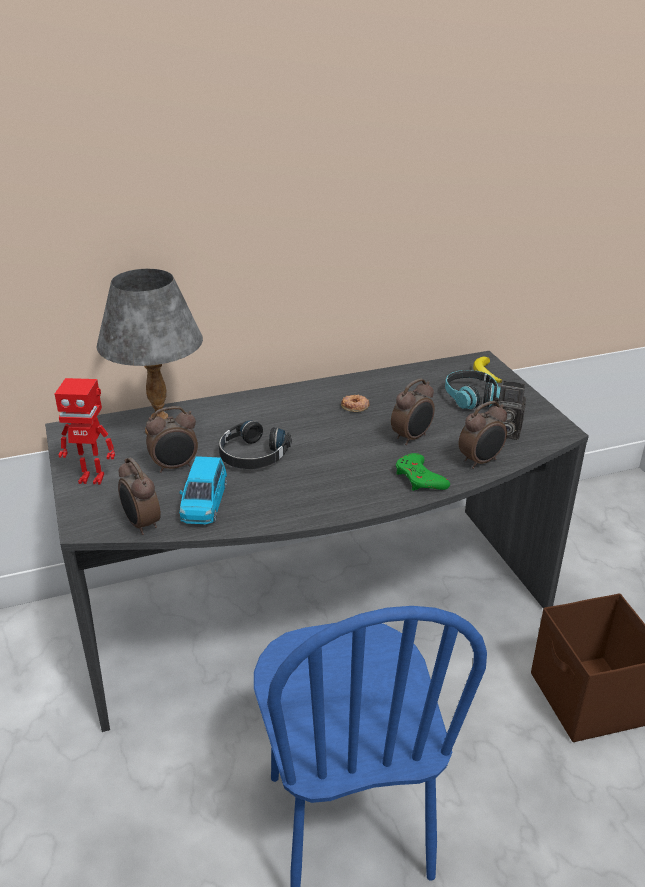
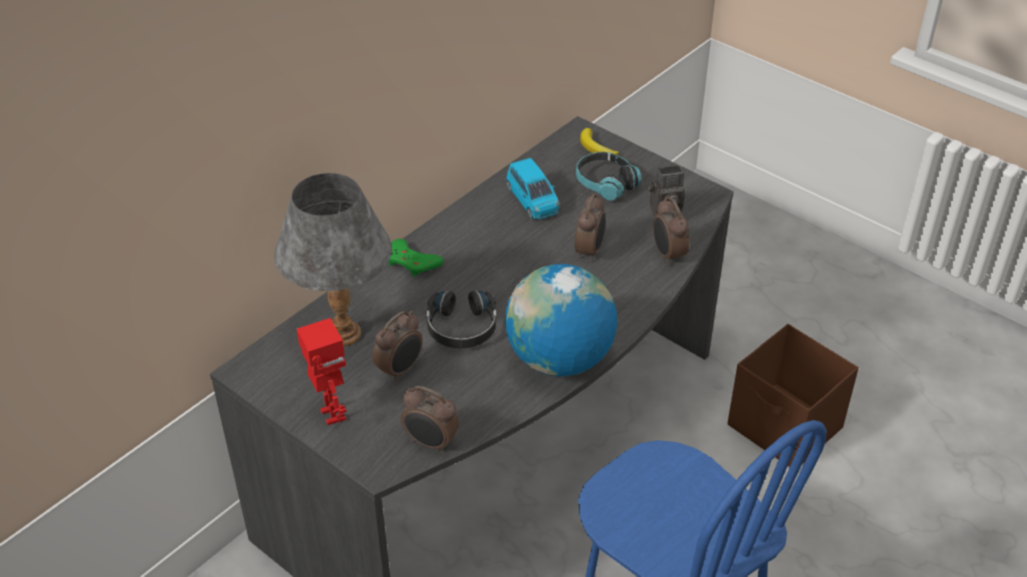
camera: 30 degrees left, 10 degrees up
(92, 478) = (331, 415): toy robot -> toy robot turned 90 degrees counterclockwise
(204, 503) = (466, 398): blue toy car -> blue toy car (532, 200)
(309, 504) = (559, 359): none -> globe
(355, 406) = (508, 233): donut -> none
(420, 478) = (630, 293): green game controller -> green game controller (412, 262)
(481, 461) = (667, 255): alarm clock -> alarm clock turned 135 degrees clockwise

